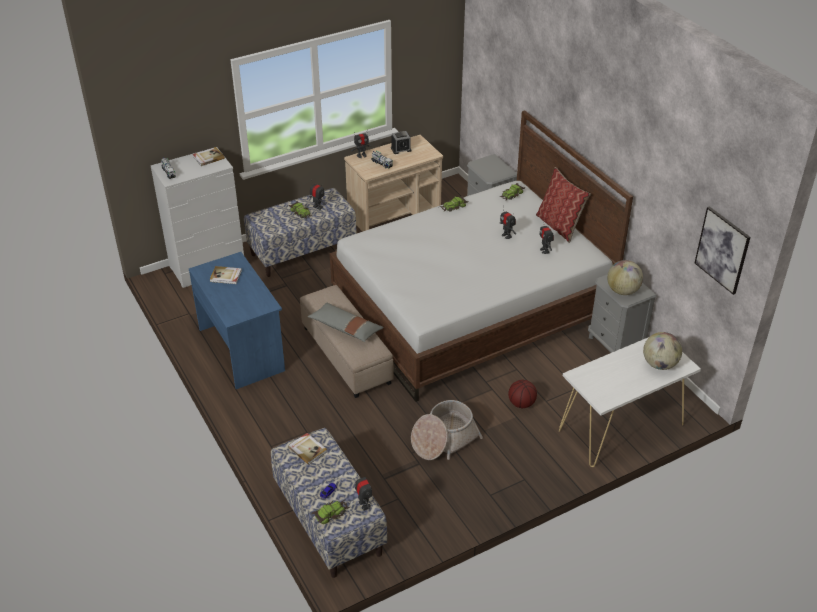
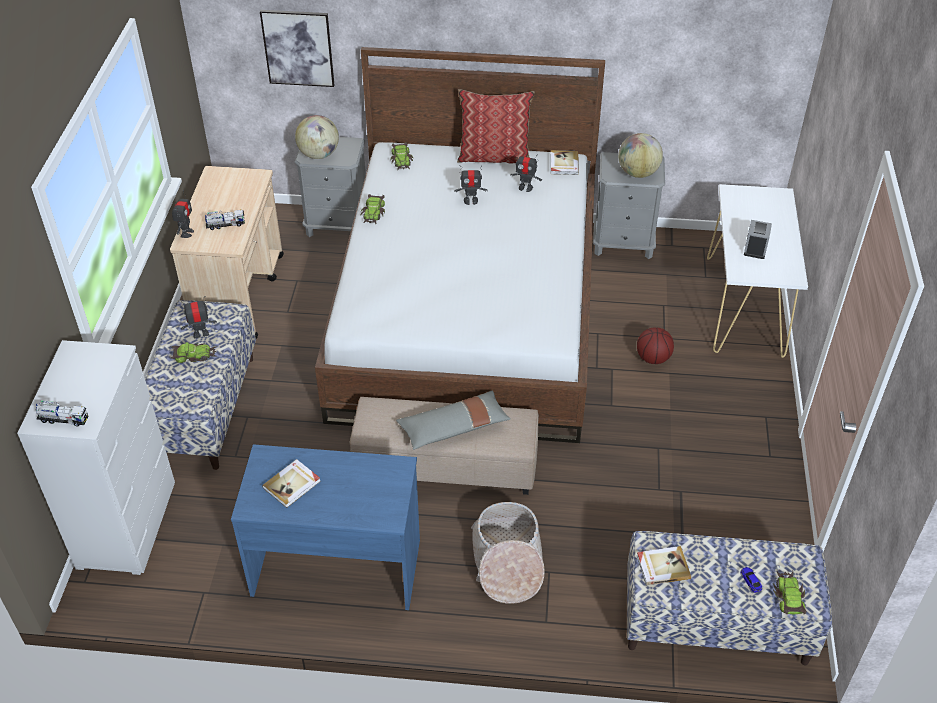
camera: 55 degrees left, 5 degrees up
(208, 157) = (79, 360): book -> book (563, 164)
(364, 504) = (793, 557): toy robot -> none
(401, 149) = (216, 195): alarm clock -> alarm clock (755, 248)
(444, 439) = (659, 450): basket -> basket (507, 562)
(659, 364) = (767, 210): globe -> globe (319, 154)
(722, 250) = (764, 51): picture -> picture (298, 48)

